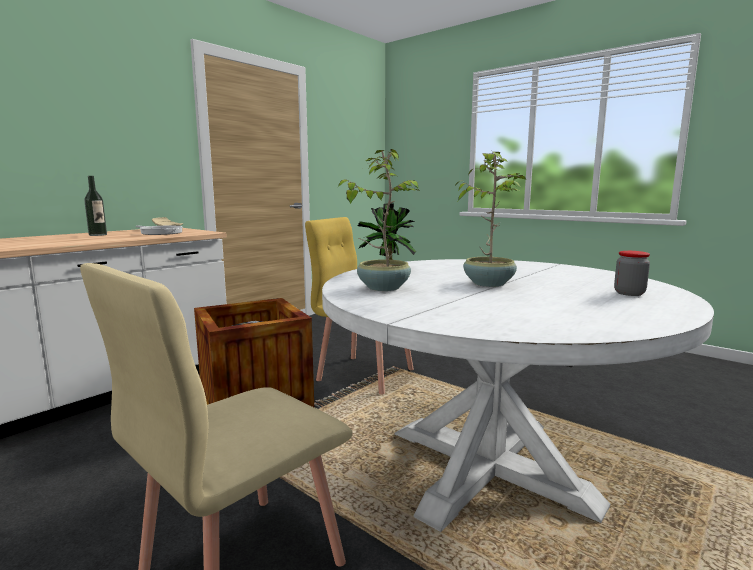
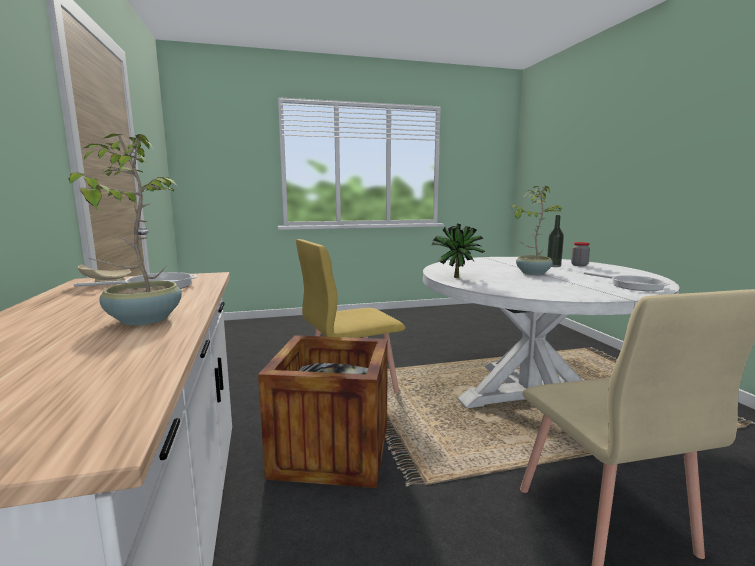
camera: 55 degrees left, 0 degrees up
(98, 235) = (81, 308): bottle -> bottle (553, 266)
(382, 287) = (524, 287): potted plant -> potted plant (142, 319)
(509, 320) = (633, 285): none -> frying pan

